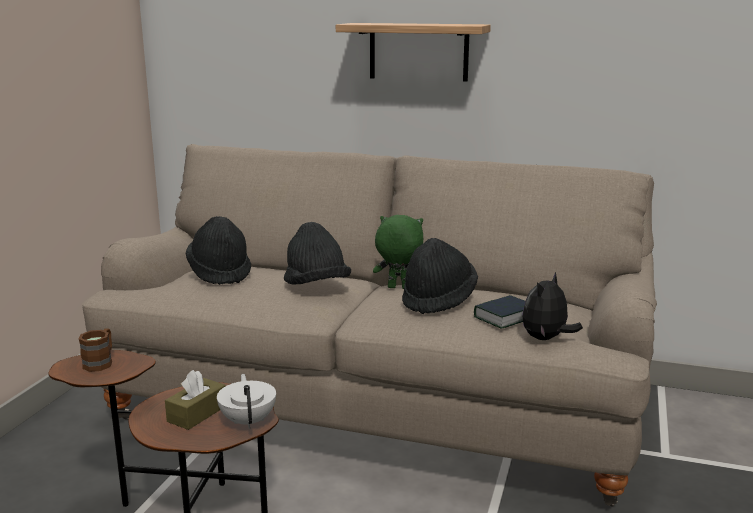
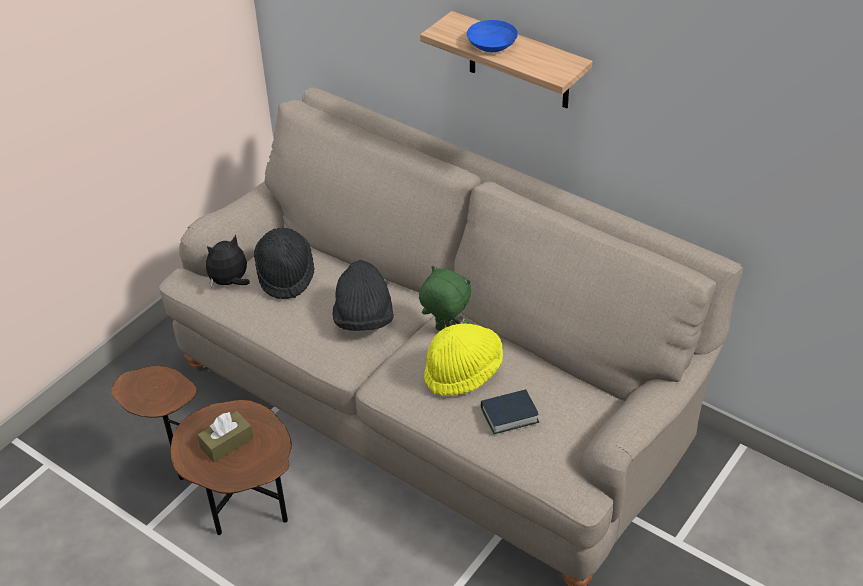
camera: 20 degrees right, 25 degrees up
(101, 362) = (153, 384): brown mug -> none
(248, 421) = (263, 463): white teapot -> none
(402, 23) = (493, 44): none -> blue bowl
(438, 300) = (463, 372): black hat -> yellow hat
(546, 339) = (529, 455): plush toy -> plush toy (230, 282)

